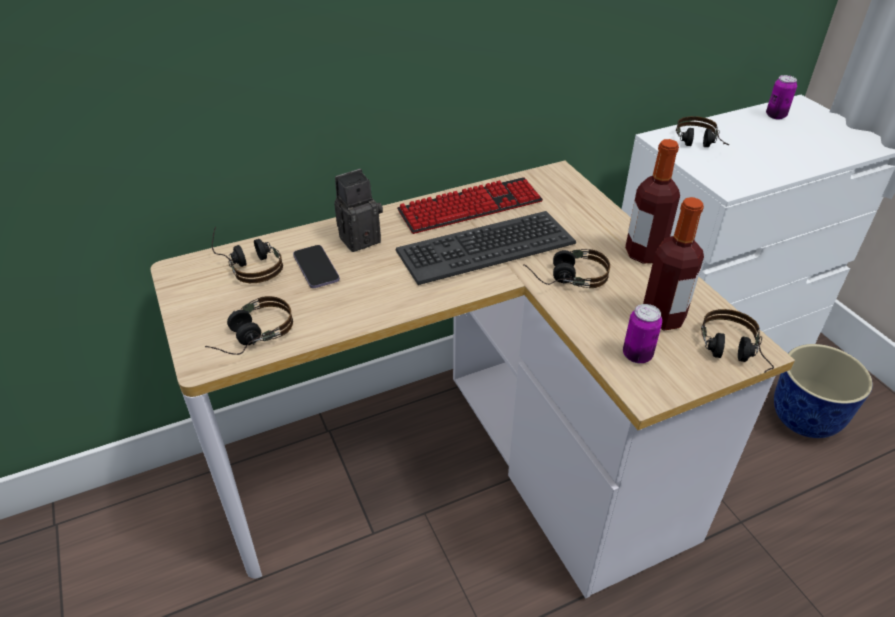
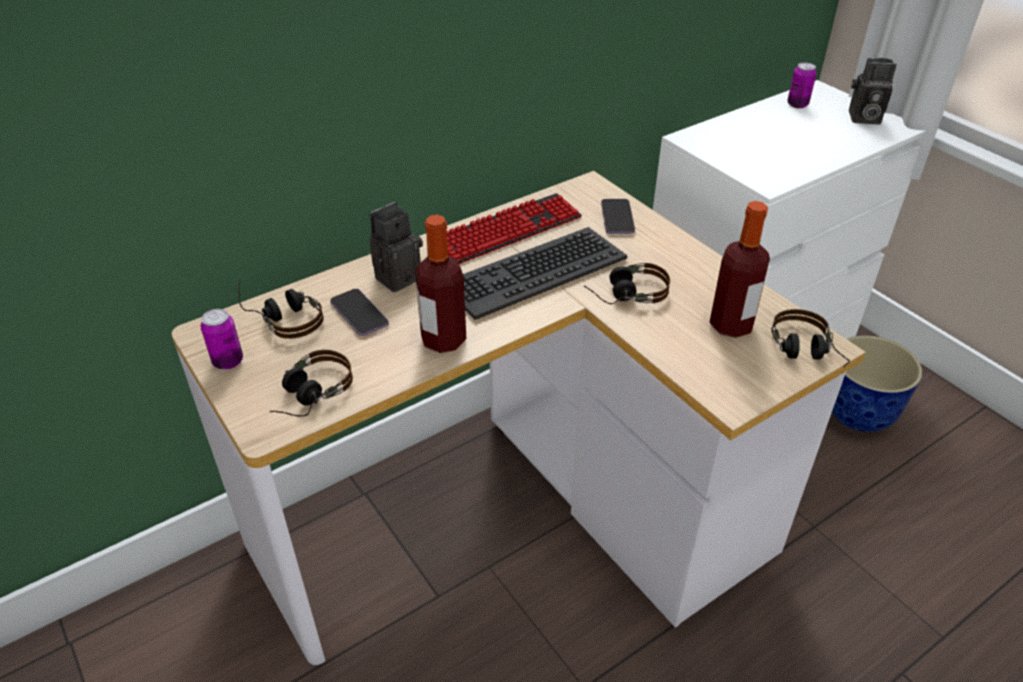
camera: 10 degrees left, 0 degrees up
(576, 205) = (617, 218): none -> phone
(637, 355) = (715, 365): can -> can (228, 361)
(644, 253) = (698, 261): bottle -> bottle (443, 340)
(699, 145) = (729, 142): headphones -> none
(839, 133) = (862, 118): none -> camera

